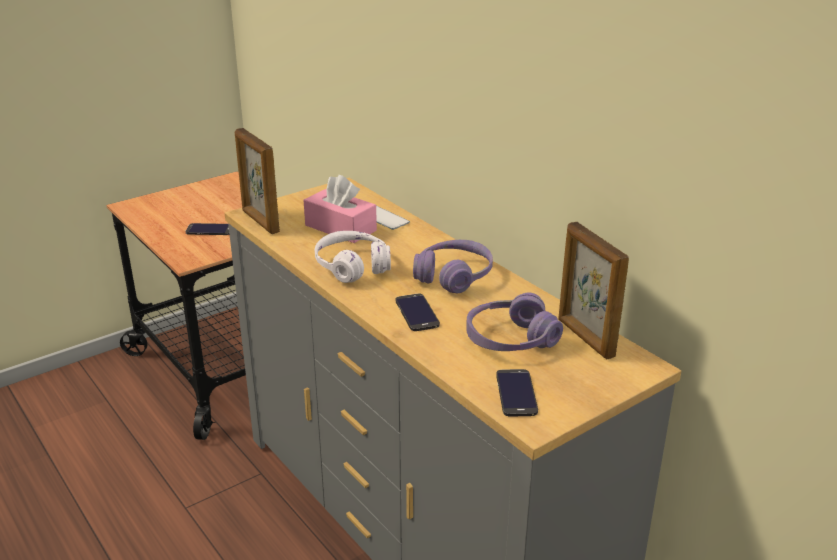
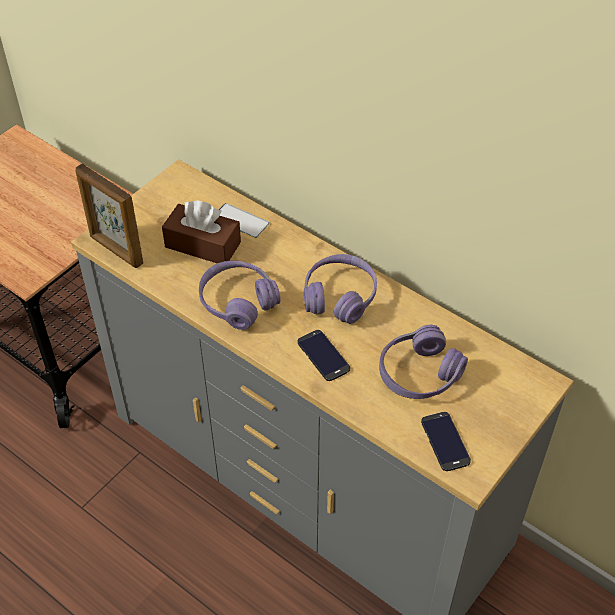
camera: 15 degrees left, 20 degrees up
(209, 230) = (29, 226): phone -> none
(340, 228) = (203, 245): pink tissue box -> brown tissue box
(352, 267) = (238, 302): white headphones -> purple headphones
(585, 338) = (483, 357): picture frame -> none

